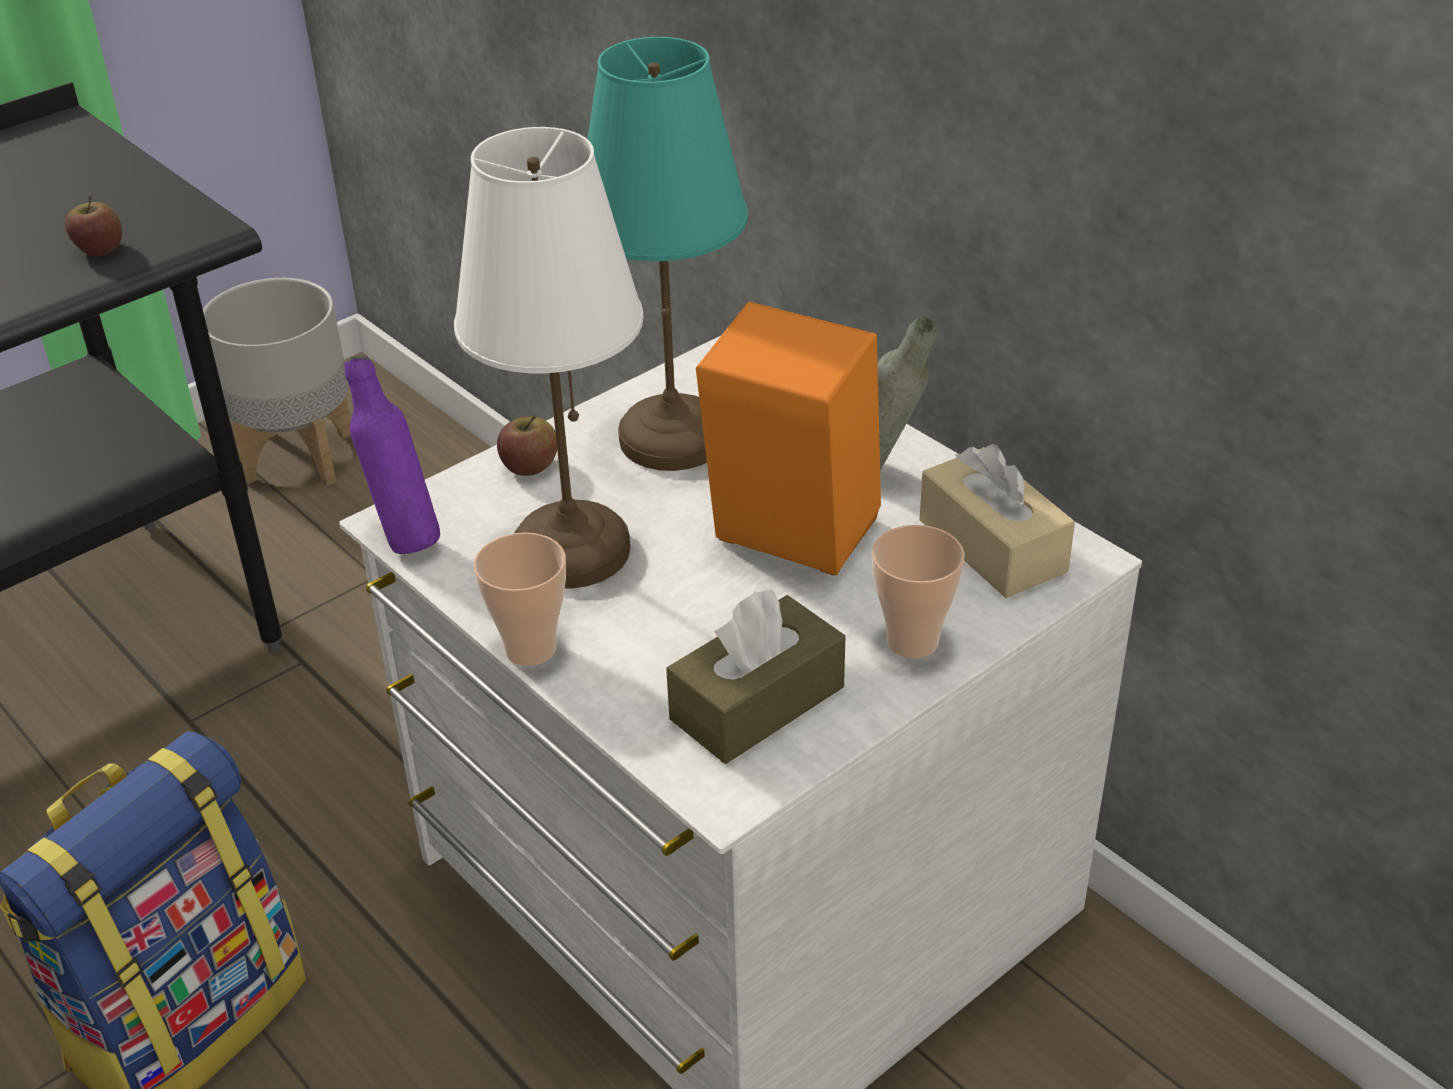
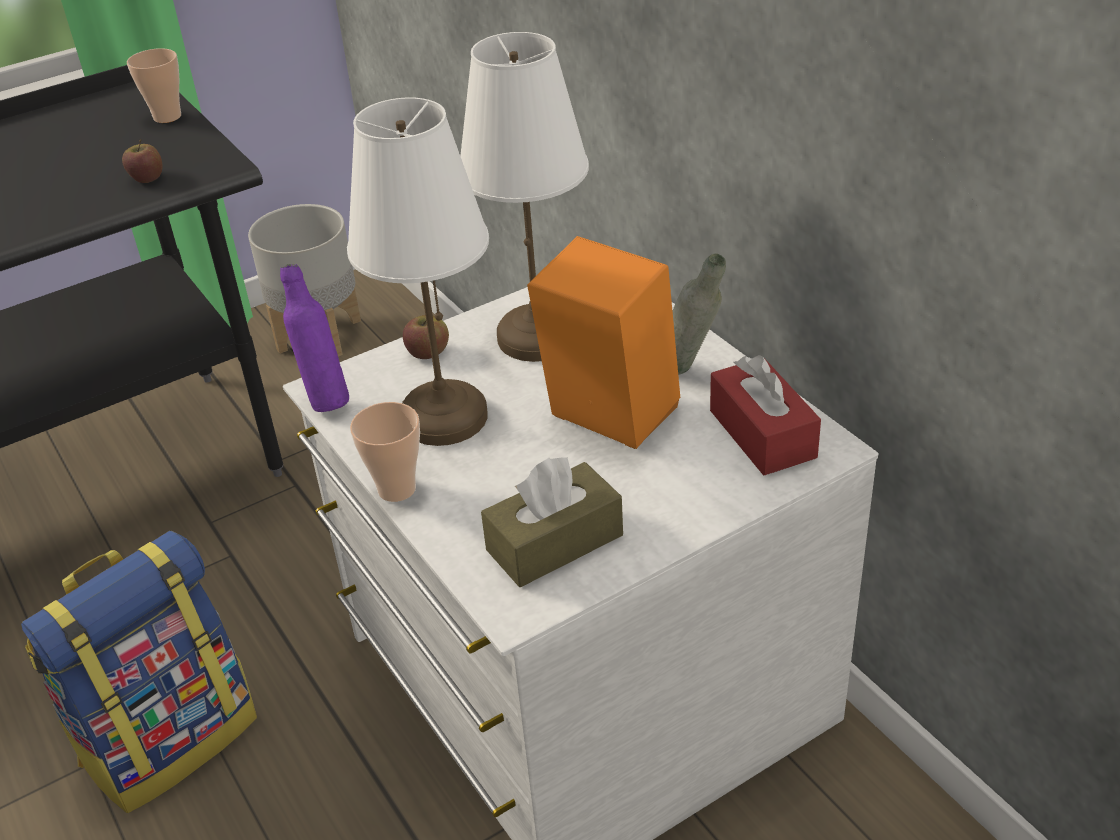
camera: 10 degrees right, 0 degrees up
(671, 438) = (536, 336): turquoise table lamp -> white table lamp
(912, 641) = (683, 504): cup -> cup (167, 117)
(992, 546) = (762, 434): beige tissue box -> red tissue box

